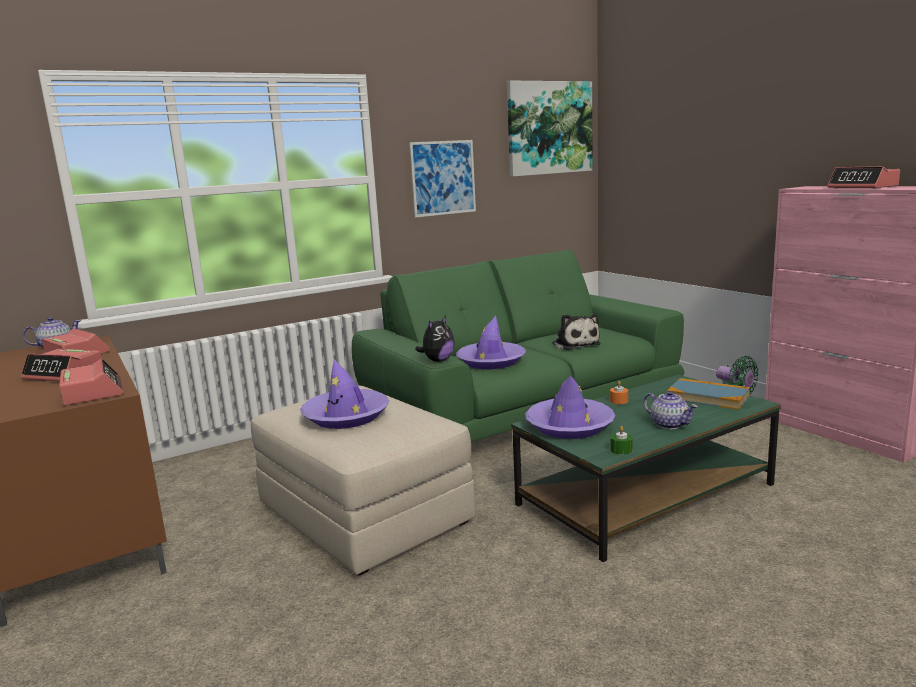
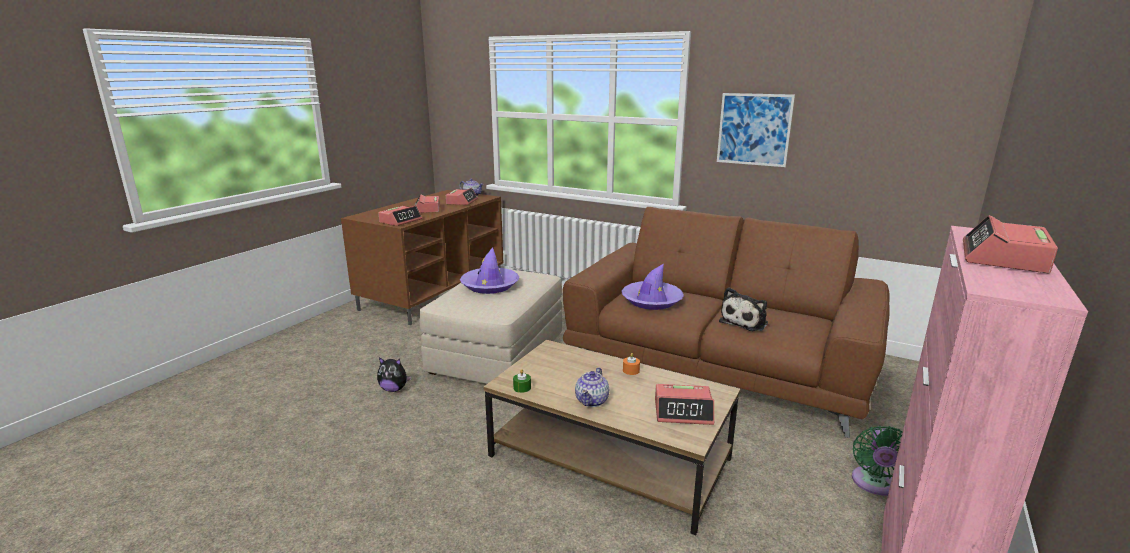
camera: 60 degrees right, 5 degrees up
(437, 360) = (581, 278): plush toy -> plush toy (394, 389)
(522, 411) = (718, 363): green sofa -> brown sofa
(549, 128) = (914, 87): picture -> none
(569, 426) = (556, 360): purple hat -> none
(646, 493) = (611, 457): green coffee table -> brown coffee table
(708, 397) = (683, 411): book -> alarm clock

